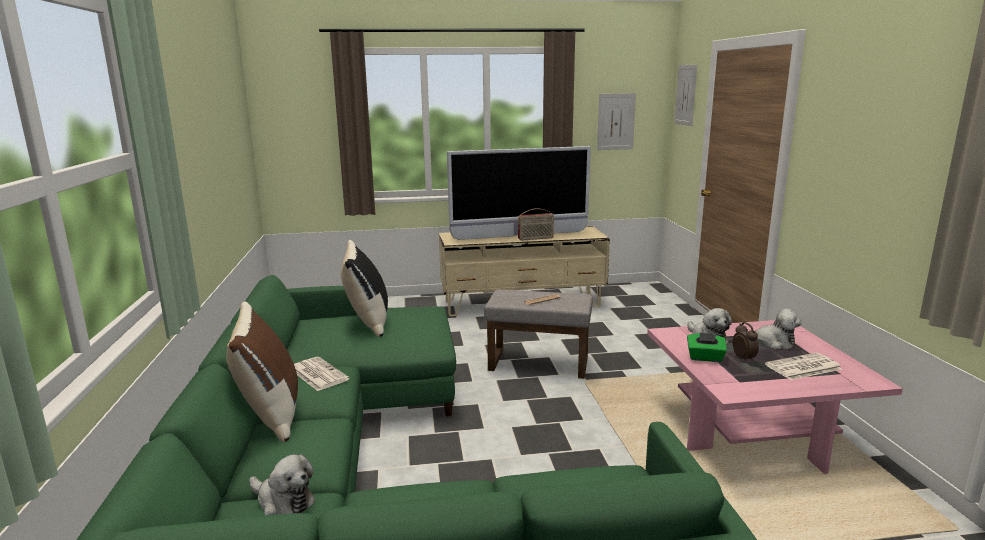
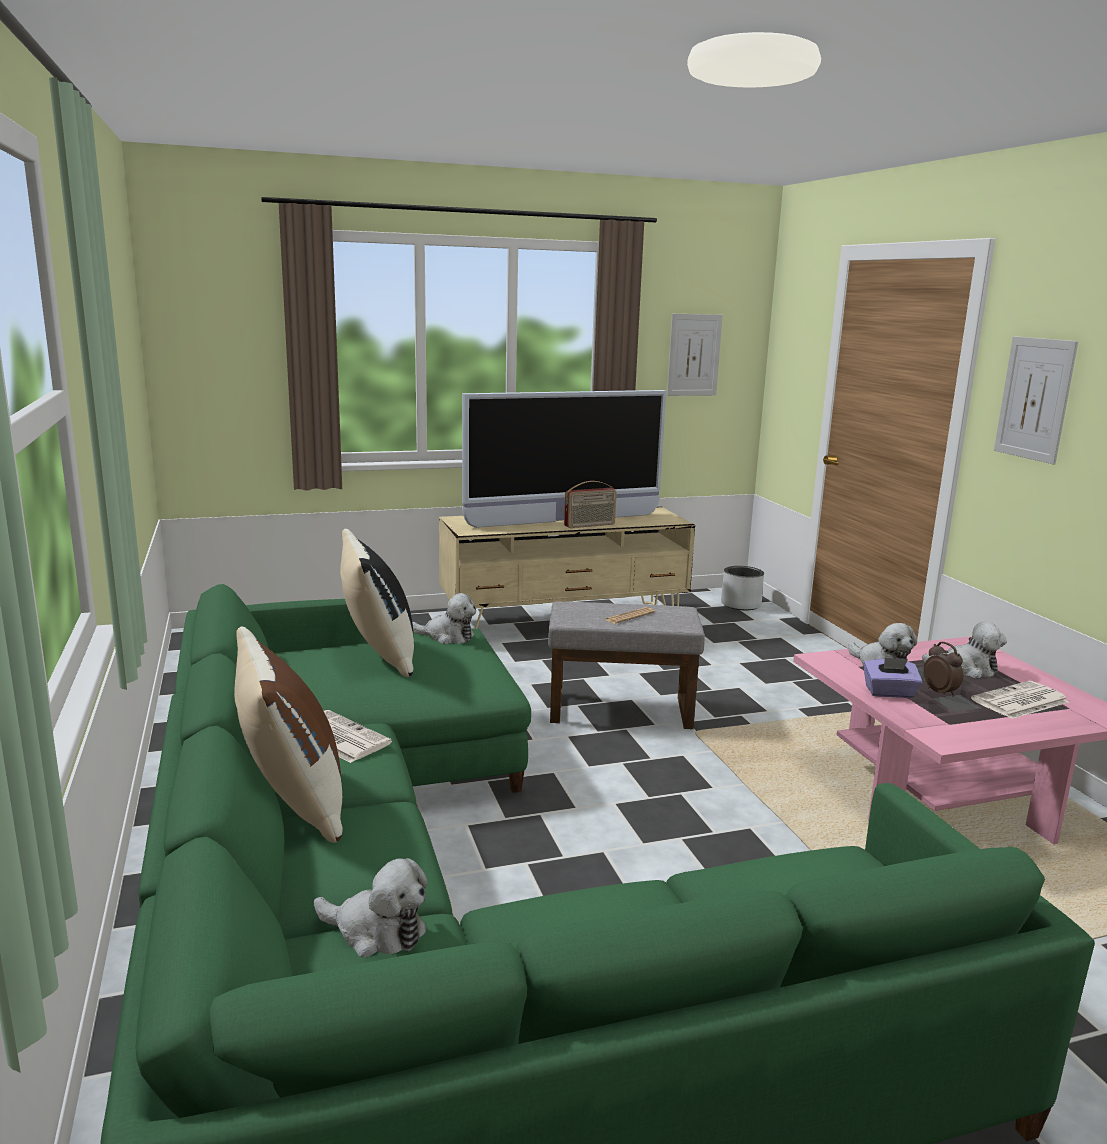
camera: 10 degrees left, 0 degrees up
(419, 311) = (447, 636): none -> plush toy
(650, 294) = (741, 605): none -> grey planter
(686, 95) = (795, 320): picture -> picture (1034, 399)
(705, 358) = (889, 693): green tissue box -> purple tissue box

